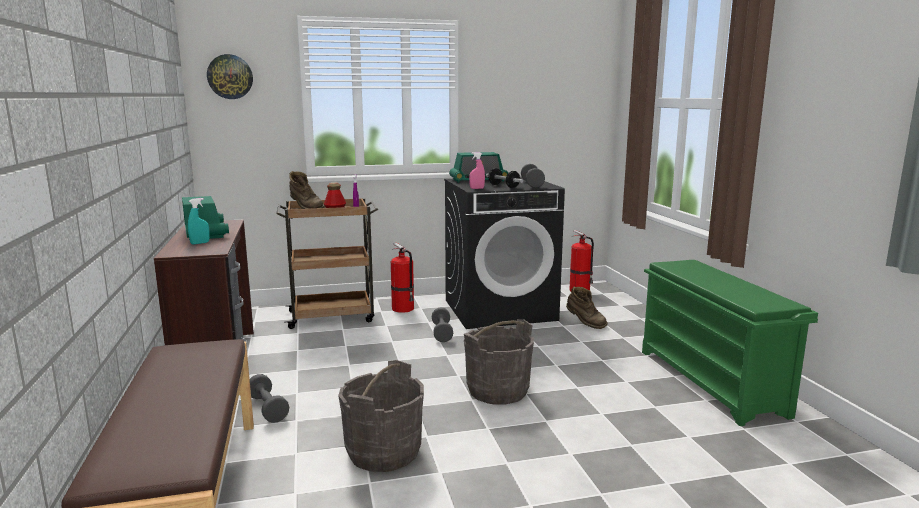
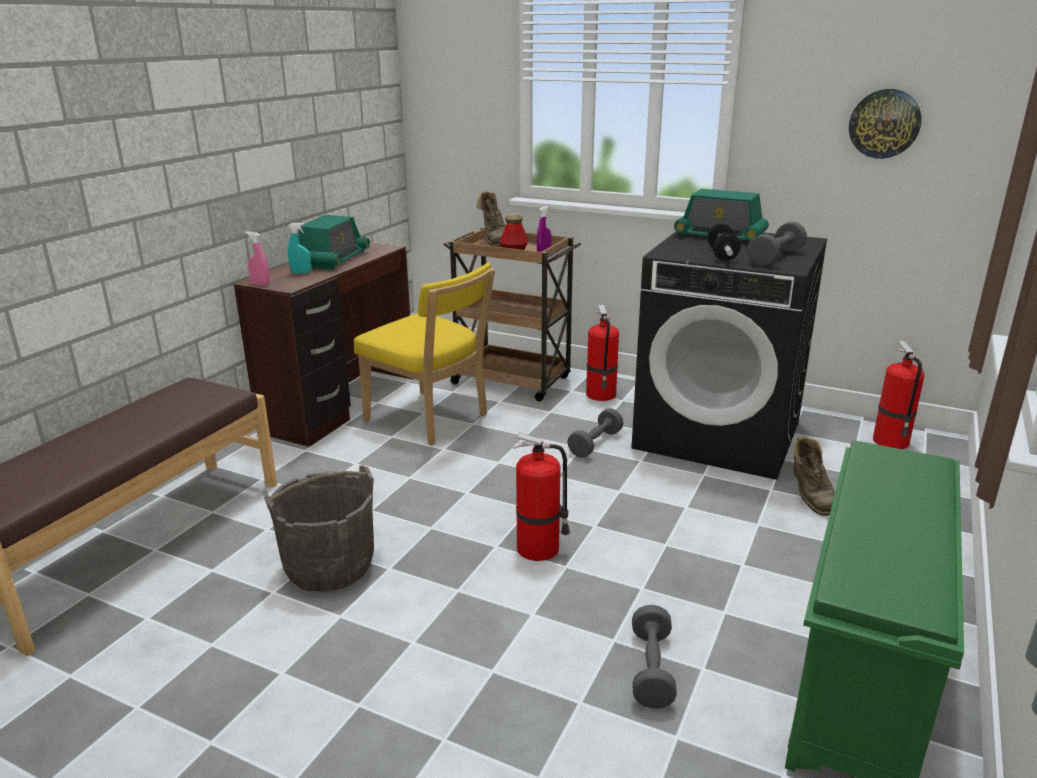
camera: 40 degrees right, 10 degrees up
(230, 77) = (444, 63): wall clock -> wall clock (884, 123)
(268, 408) = (311, 471): grey dumbbell -> grey dumbbell (651, 670)
(310, 352) = (430, 420): none -> yellow chair
(477, 188) = (672, 252): pink spray bottle -> pink spray bottle (260, 284)
(497, 390) = (540, 548): grey bucket -> fire extinguisher

